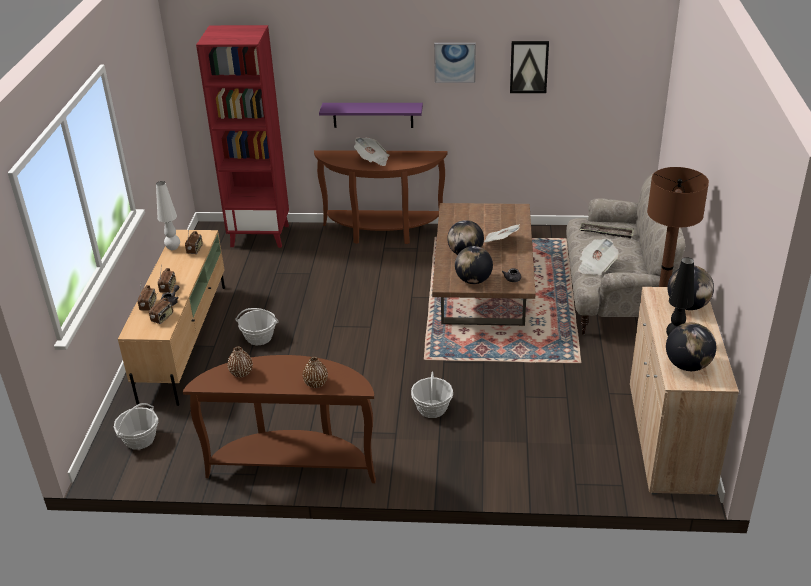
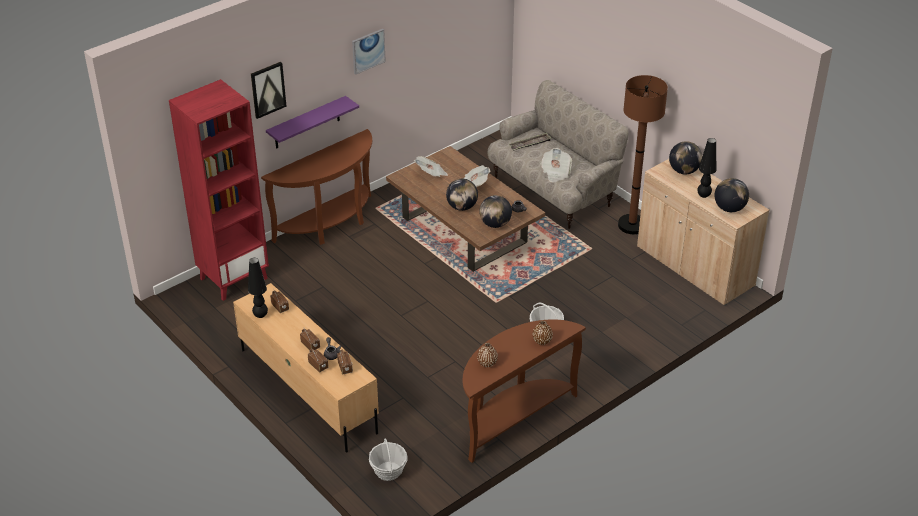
camera: 45 degrees left, 5 degrees up
(173, 248) = (260, 315): white table lamp -> black table lamp
(259, 338) = (360, 354): basket -> none
(372, 160) = (323, 163): newspaper -> newspaper (431, 174)
(529, 66) = (421, 32): picture -> picture (267, 89)

